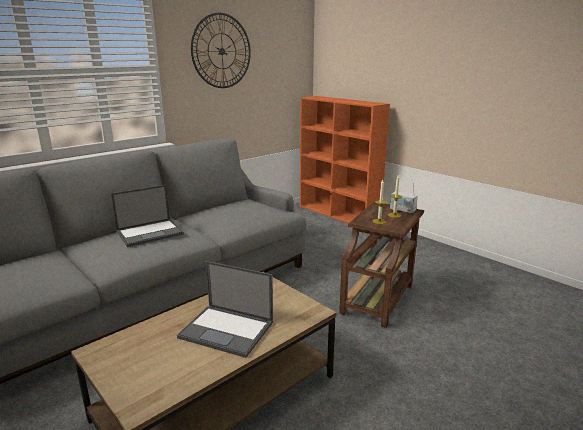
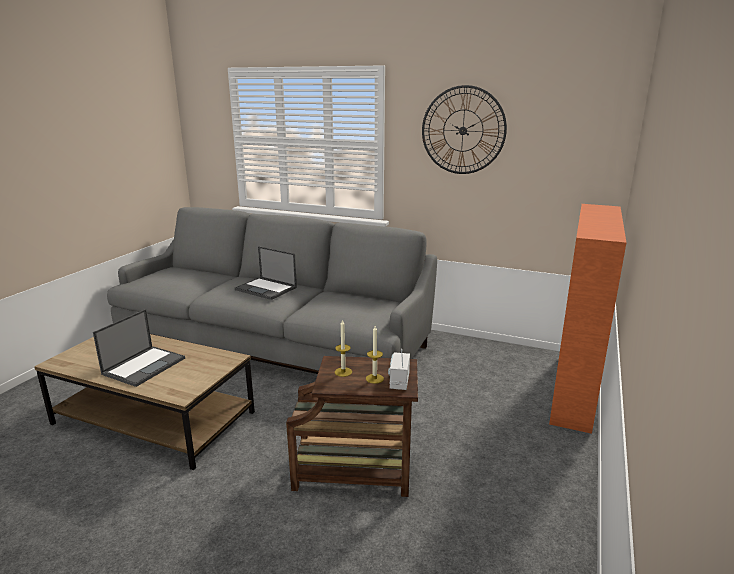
camera: 65 degrees right, 0 degrees up
(228, 330) = (144, 365): laptop -> laptop turned 150 degrees counterclockwise

